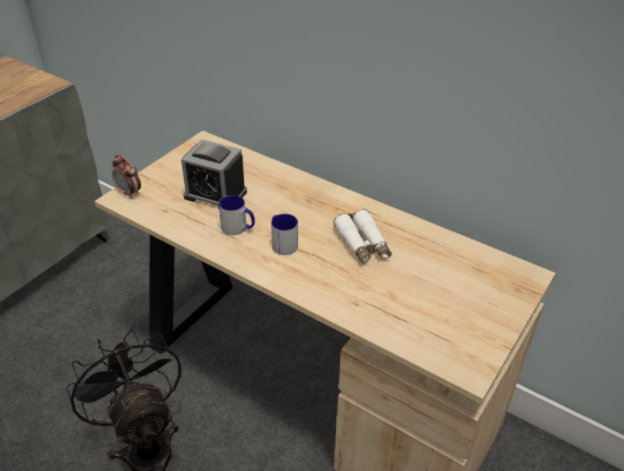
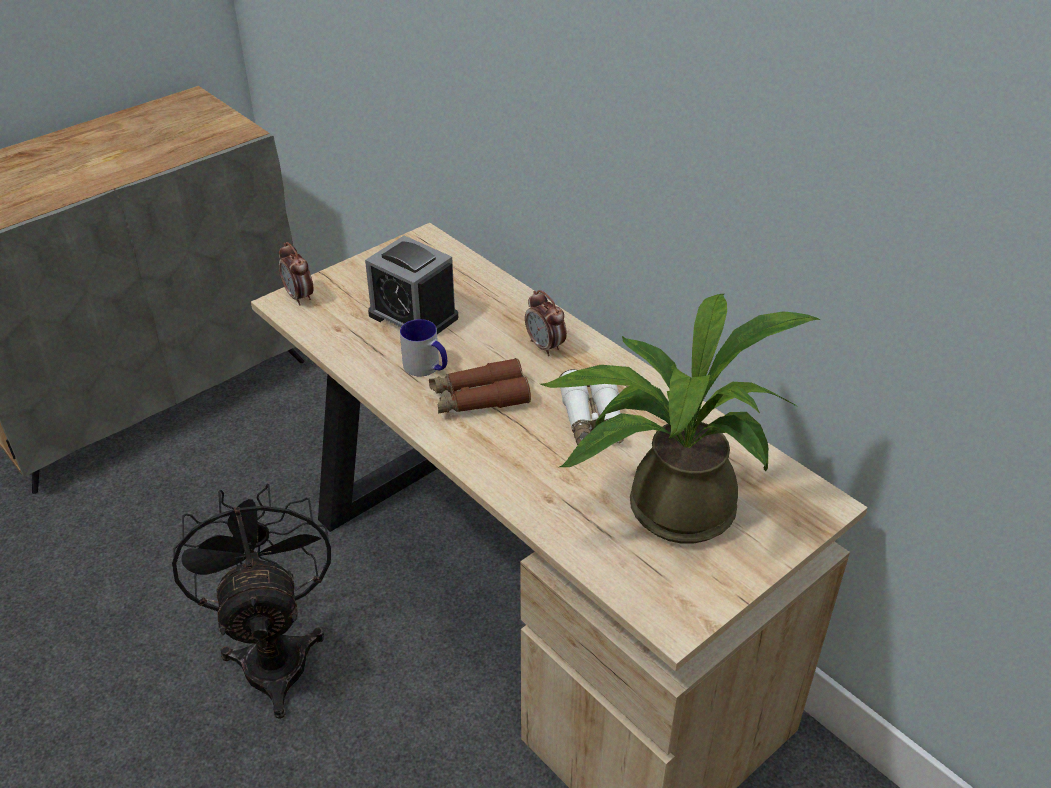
camera: 15 degrees right, 0 degrees up
(282, 243) = (479, 398): mug -> brown binoculars
(313, 202) = (545, 346): none -> alarm clock
(434, 294) = (667, 506): none -> potted plant

